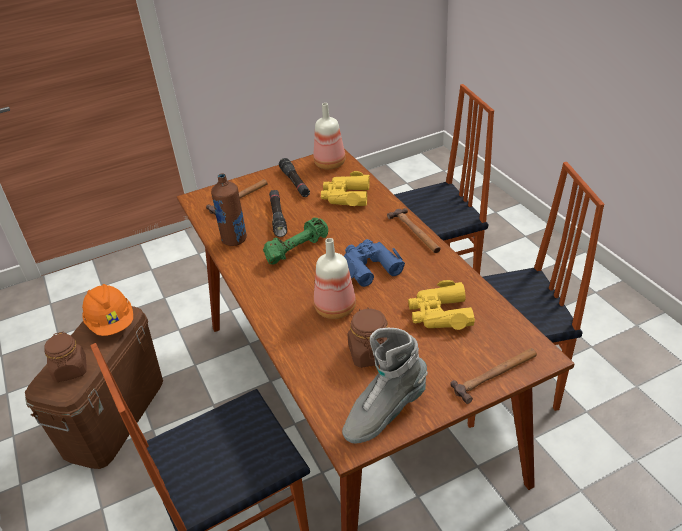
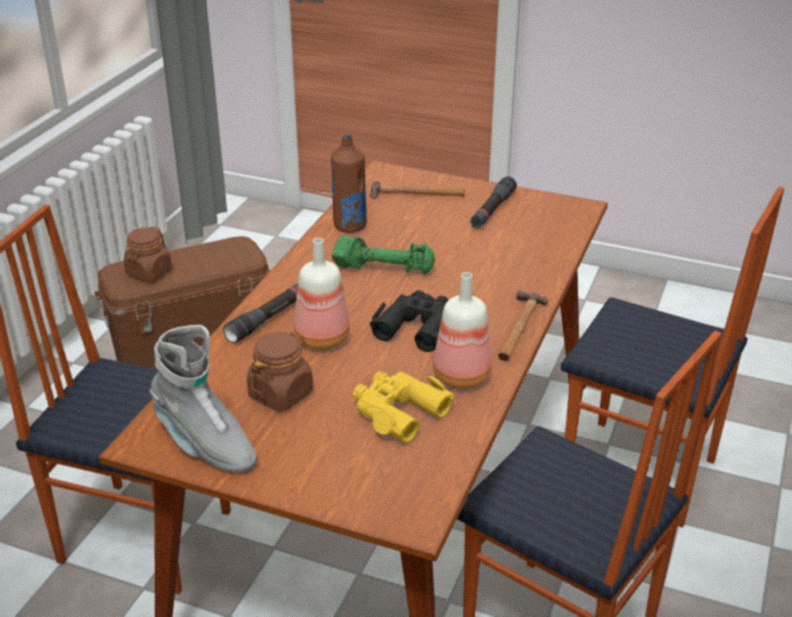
camera: 45 degrees right, 5 degrees down
(111, 323) = (227, 257): orange hard hat -> none
(278, 217) = (420, 230): black flashlight -> black flashlight (269, 318)
(330, 164) = (559, 213): bottle -> bottle (461, 377)
(346, 196) = (516, 252): yellow binoculars -> none
(370, 266) = (417, 327): blue binoculars -> black binoculars
(384, 413) = (204, 445): grey boot -> grey boot turned 150 degrees counterclockwise
(496, 375) = (344, 498): hammer -> none

